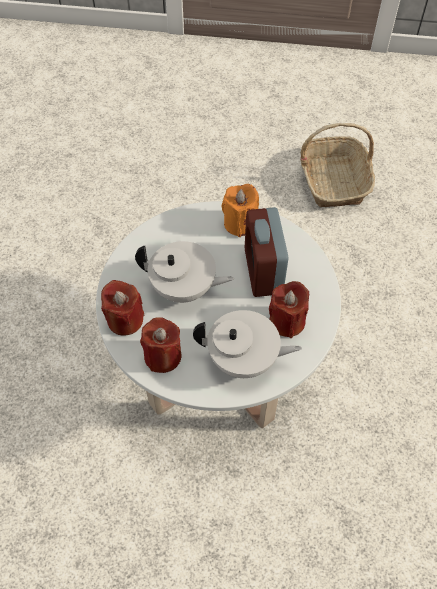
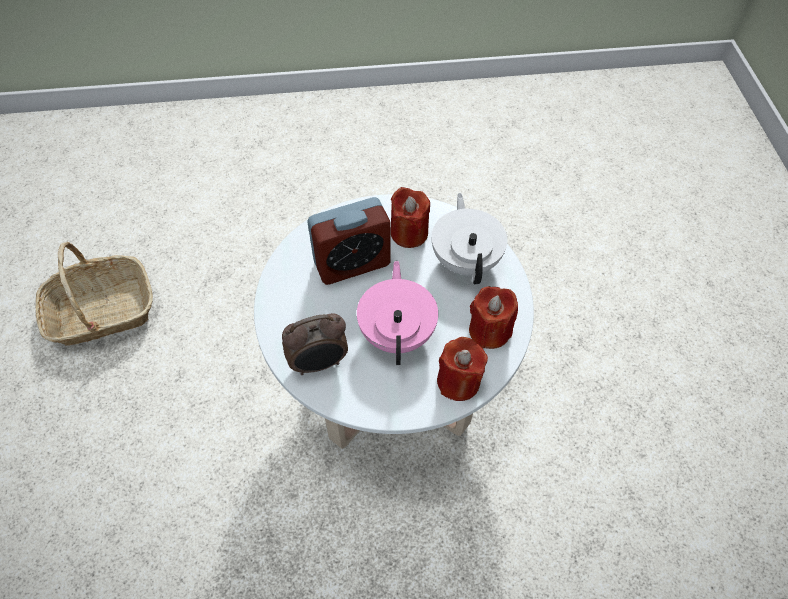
camera: 105 degrees left, 0 degrees up
(174, 233) = (319, 363): none -> alarm clock
(184, 289) = (398, 332): white teapot -> pink teapot
(240, 223) = (288, 298): orange candle -> none

